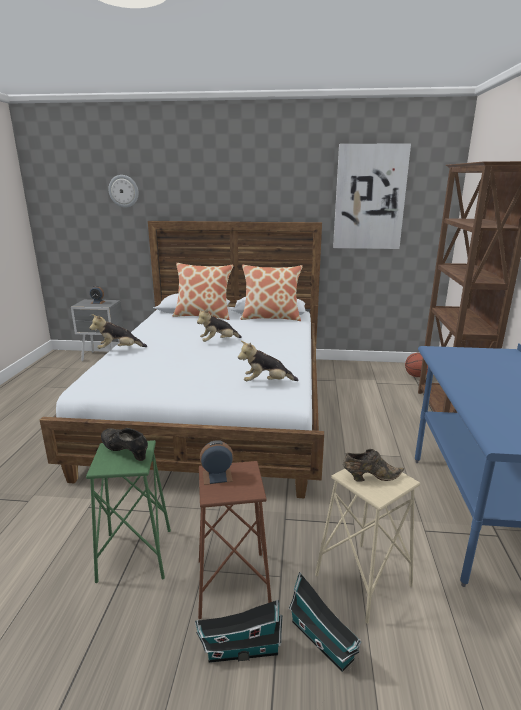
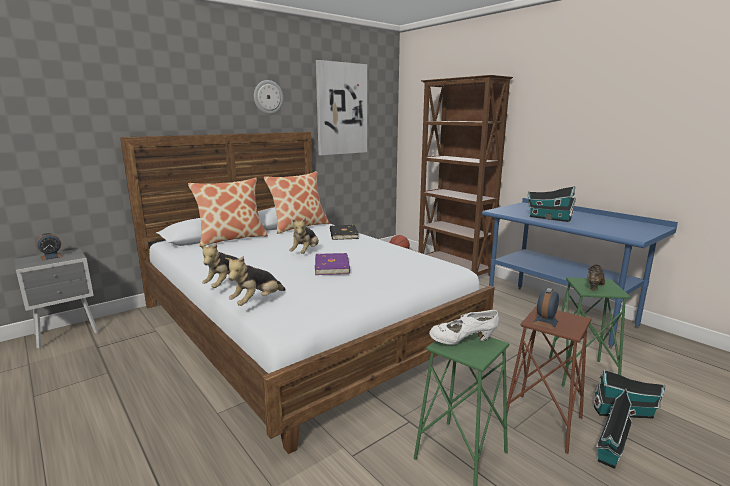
camera: 45 degrees left, 5 degrees down
(123, 191) = (77, 99): wall clock -> wall clock (268, 97)
(125, 452) = (462, 341): black shoe -> white shoe
(203, 359) = (333, 266): none -> purple book
(266, 383) = (419, 265): plush toy -> plush toy (257, 302)
(285, 334) = (343, 234): none -> black book
(363, 580) = (581, 373): beige stool -> green stool
(470, 378) = (548, 218): none -> toy house

